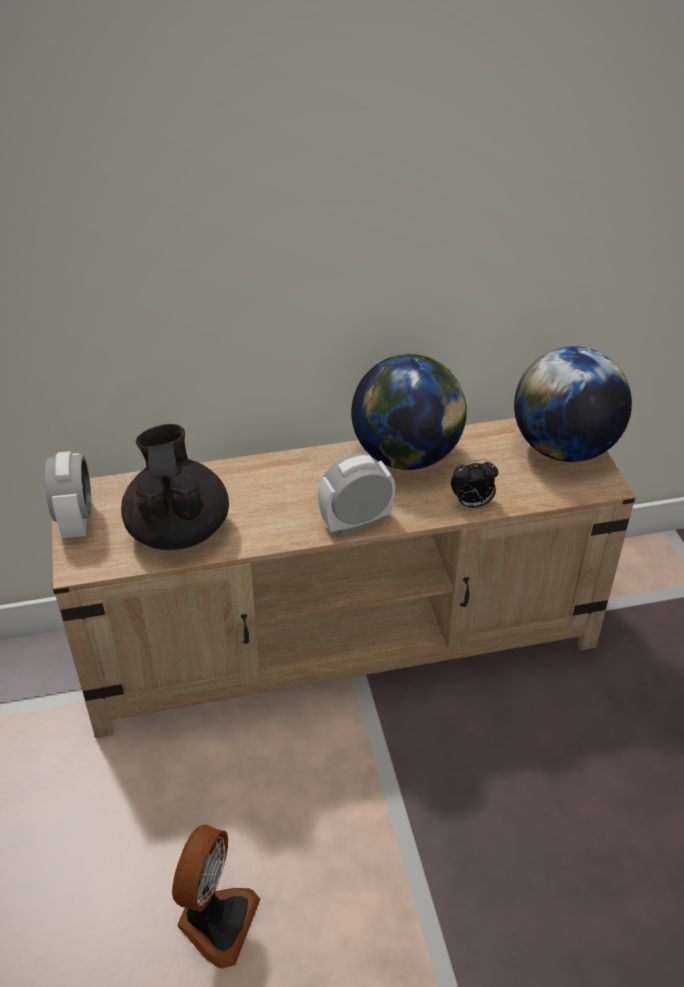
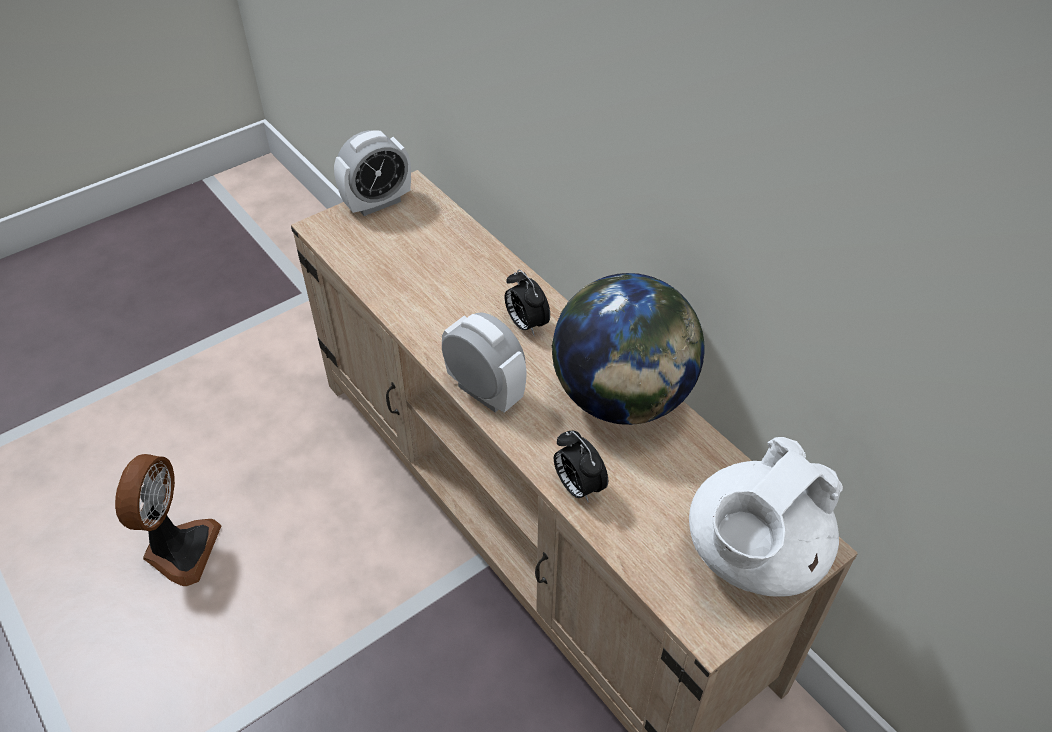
camera: 65 degrees right, 5 degrees up
(178, 529) = (402, 267): black teapot -> none
(215, 921) = (179, 549): fan -> fan turned 75 degrees counterclockwise
(299, 479) = (526, 324): none -> alarm clock
(563, 448) = (752, 555): globe -> white teapot

